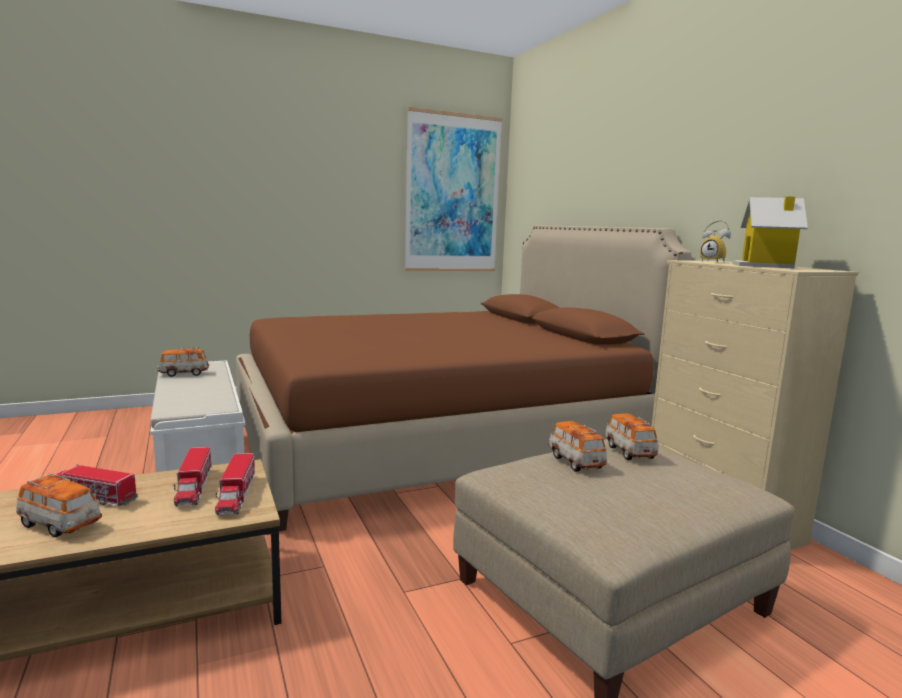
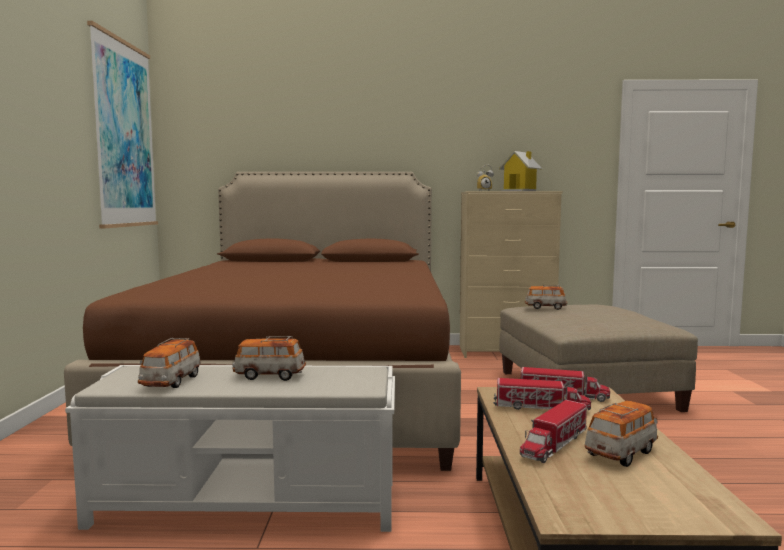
camera: 65 degrees left, 5 degrees down
(575, 462) = (562, 315): toy car -> toy car (269, 376)

